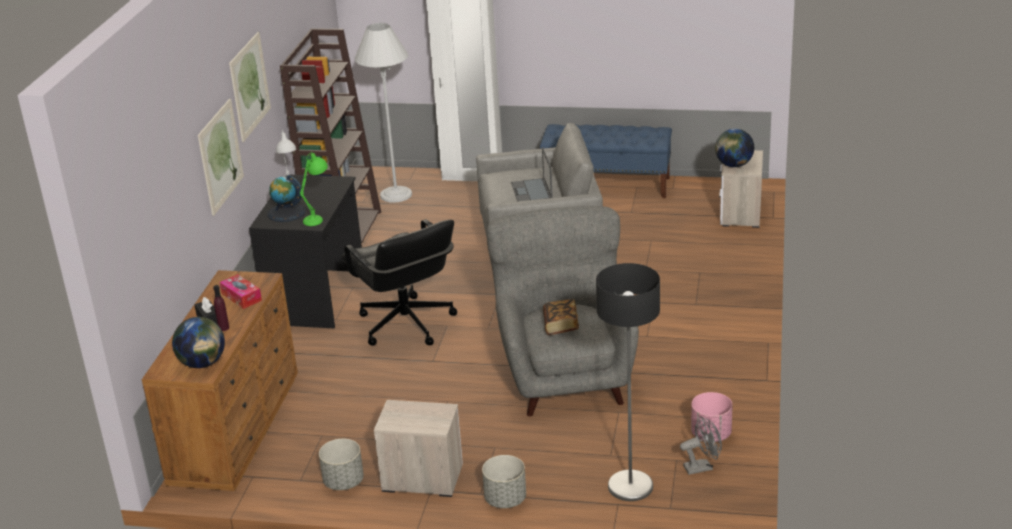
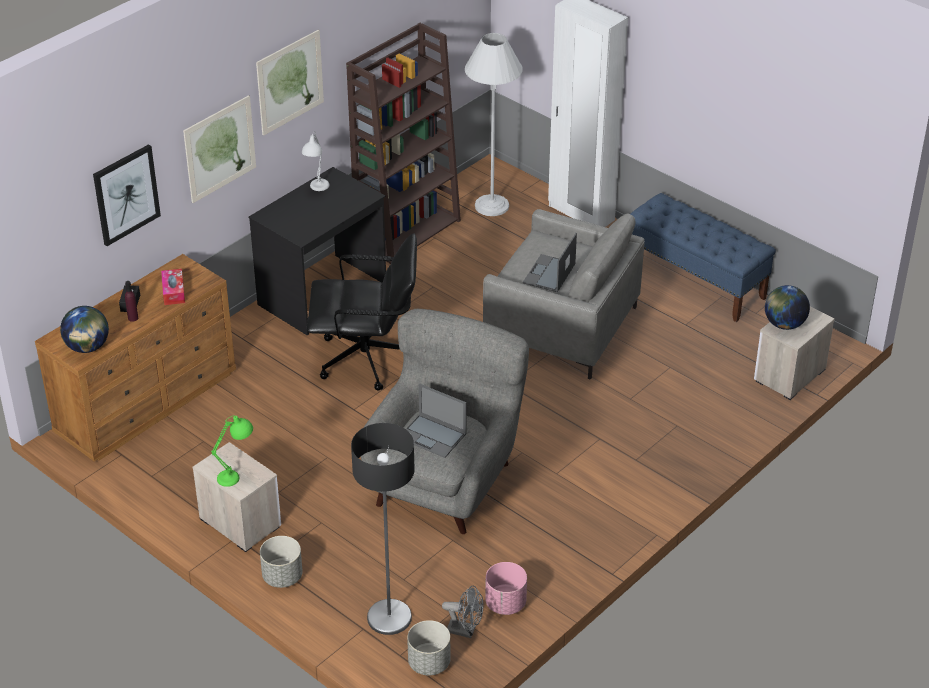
camera: 30 degrees right, 10 degrees up
(173, 207) = (126, 194): none -> picture
(286, 212) = (291, 212): globe -> none
(318, 217) = (311, 230): green table lamp -> green table lamp (237, 476)
(343, 482) = (180, 494): grey planter -> grey planter (429, 663)
(406, 324) = (367, 360): black office chair -> black office chair turned 90 degrees counterclockwise
(561, 325) = (433, 436): book -> laptop

